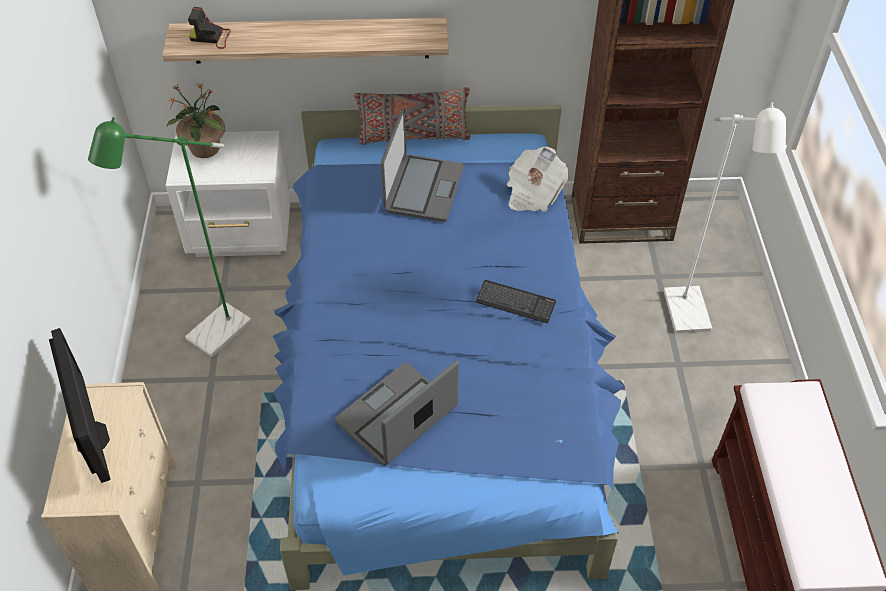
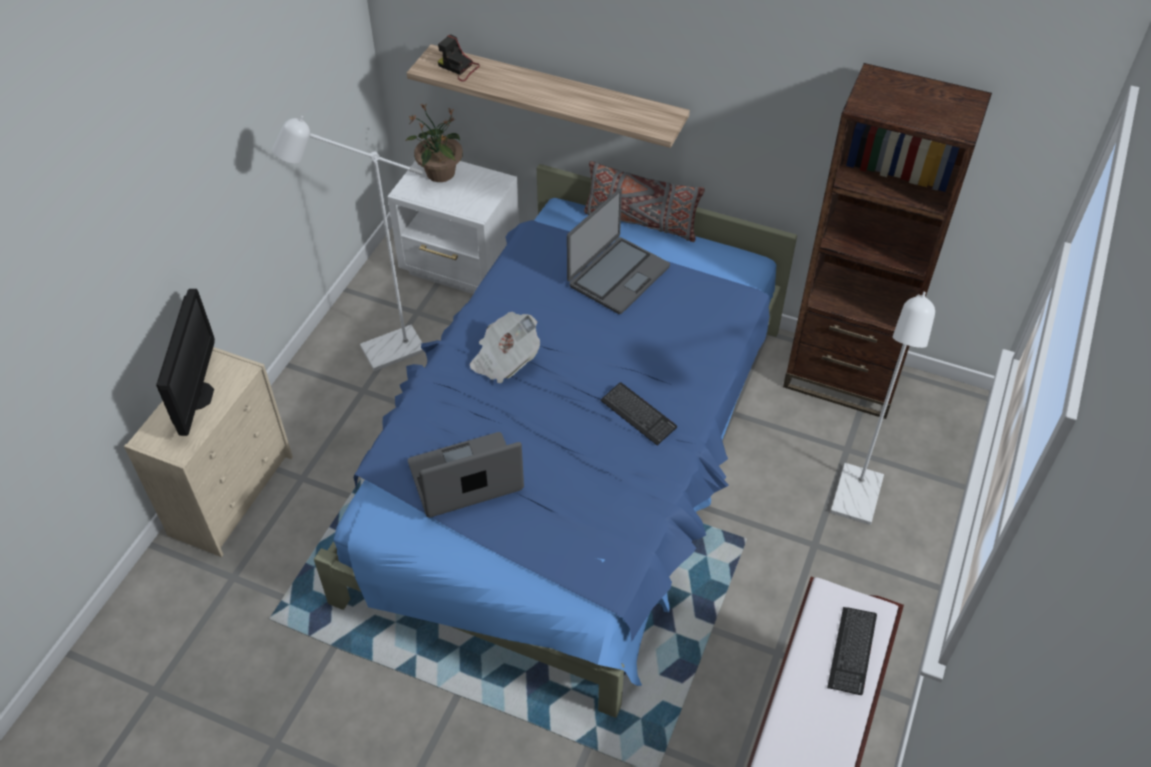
camera: 25 degrees right, 0 degrees up
(210, 338) = (382, 353): green floor lamp -> white floor lamp
(533, 193) = (723, 315): newspaper -> newspaper (505, 360)
(809, 433) = (852, 651): none -> keyboard

